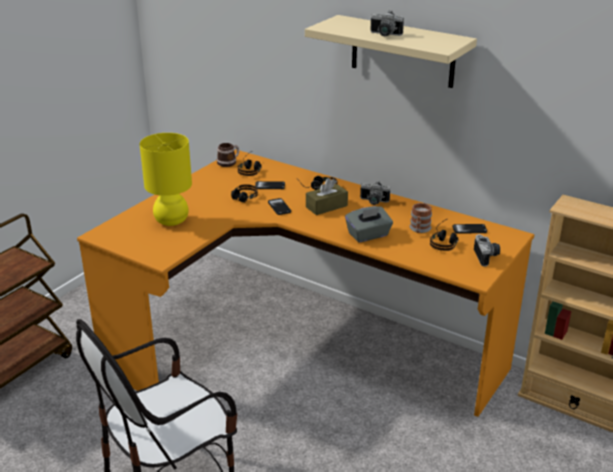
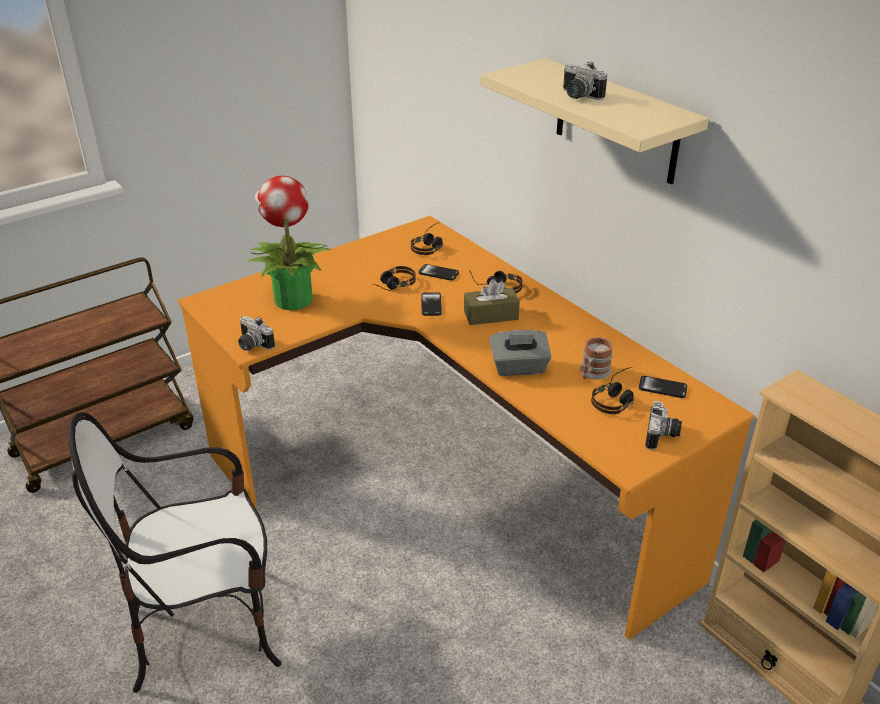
camera: 20 degrees right, 5 degrees up
(171, 221) = (293, 299): yellow table lamp -> potted plant
(229, 162) = (410, 232): mug -> none
(373, 202) = (556, 320): camera -> camera (252, 345)

